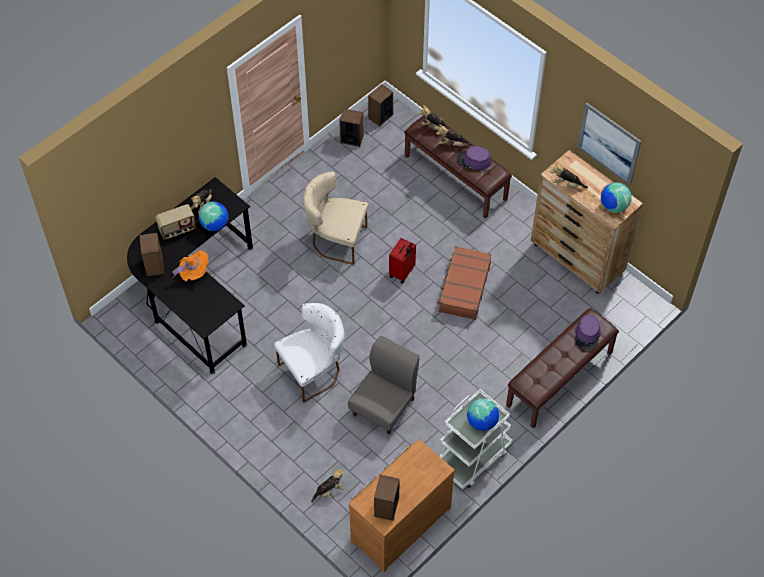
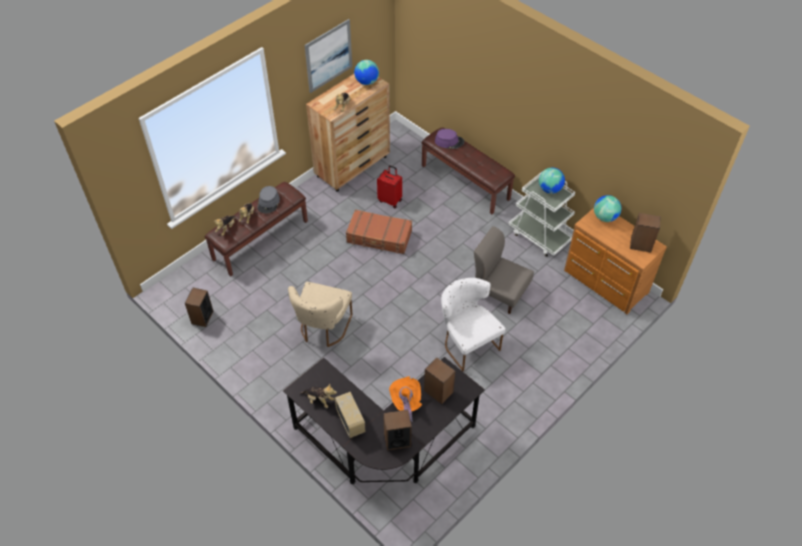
camera: 90 degrees left, 5 degrees down
(215, 224) = (346, 387): globe -> globe (605, 217)
(329, 491) = (584, 329): plush toy -> none
(380, 116) = (178, 294): speaker -> speaker (438, 391)
(402, 272) = (362, 279): red suitcase -> red suitcase (390, 200)
(473, 160) = (268, 203): purple hat -> grey hat

